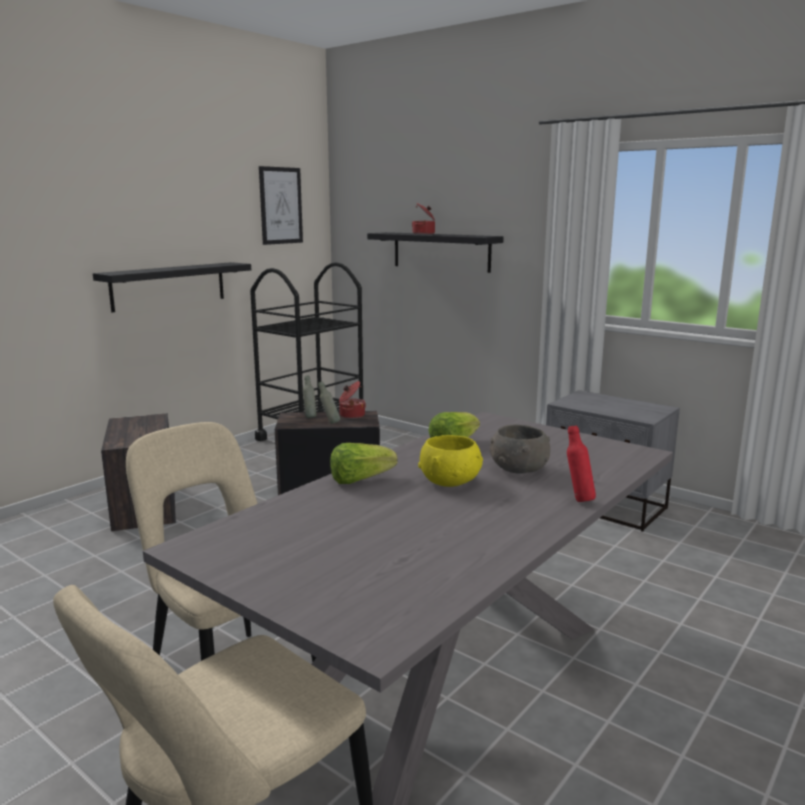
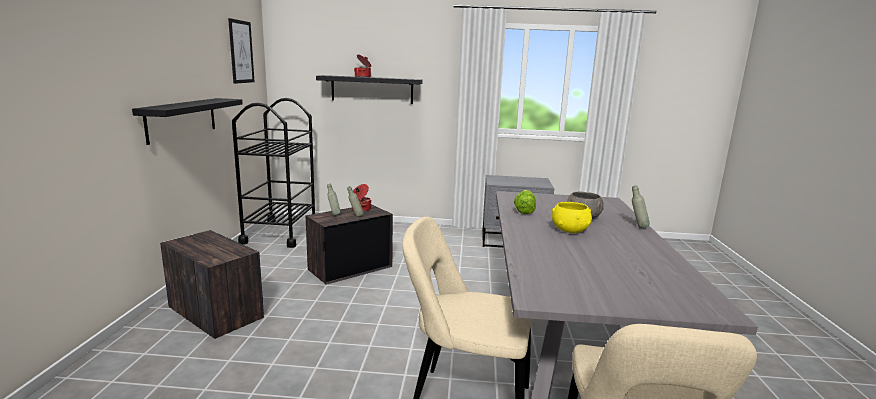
camera: 35 degrees left, 0 degrees up
(360, 480) = (527, 239): lettuce -> none
(578, 499) = (637, 226): red bottle -> grey bottle

